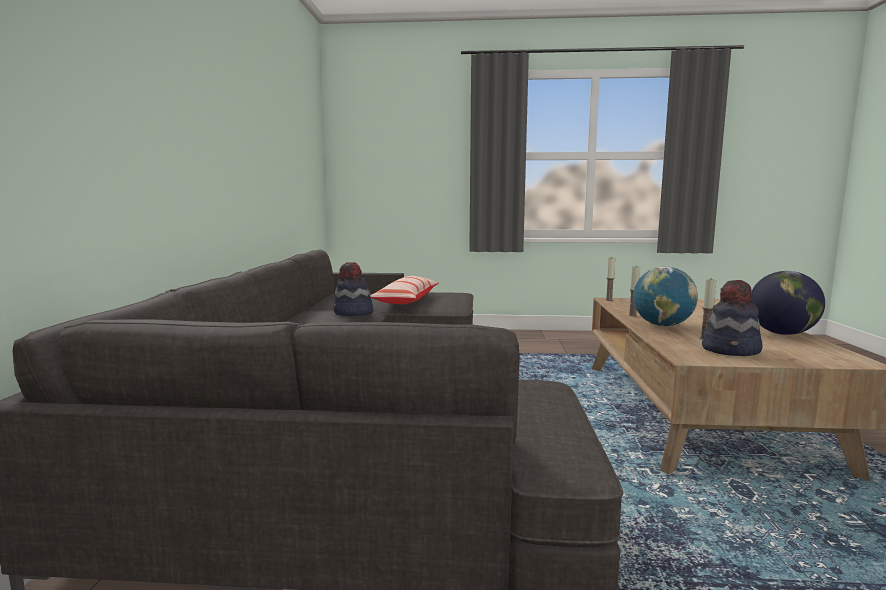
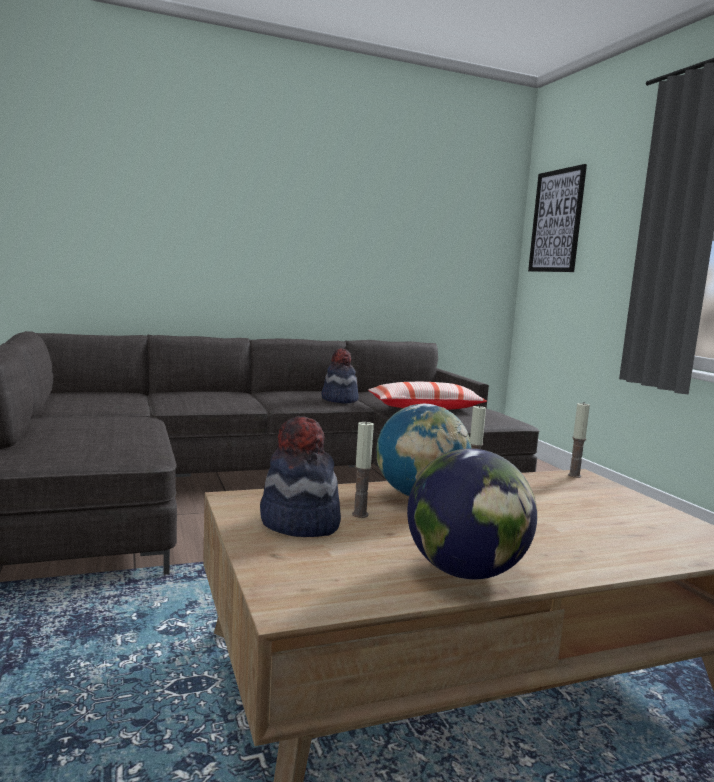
camera: 65 degrees right, 0 degrees up
(369, 140) = (556, 221): none -> picture

